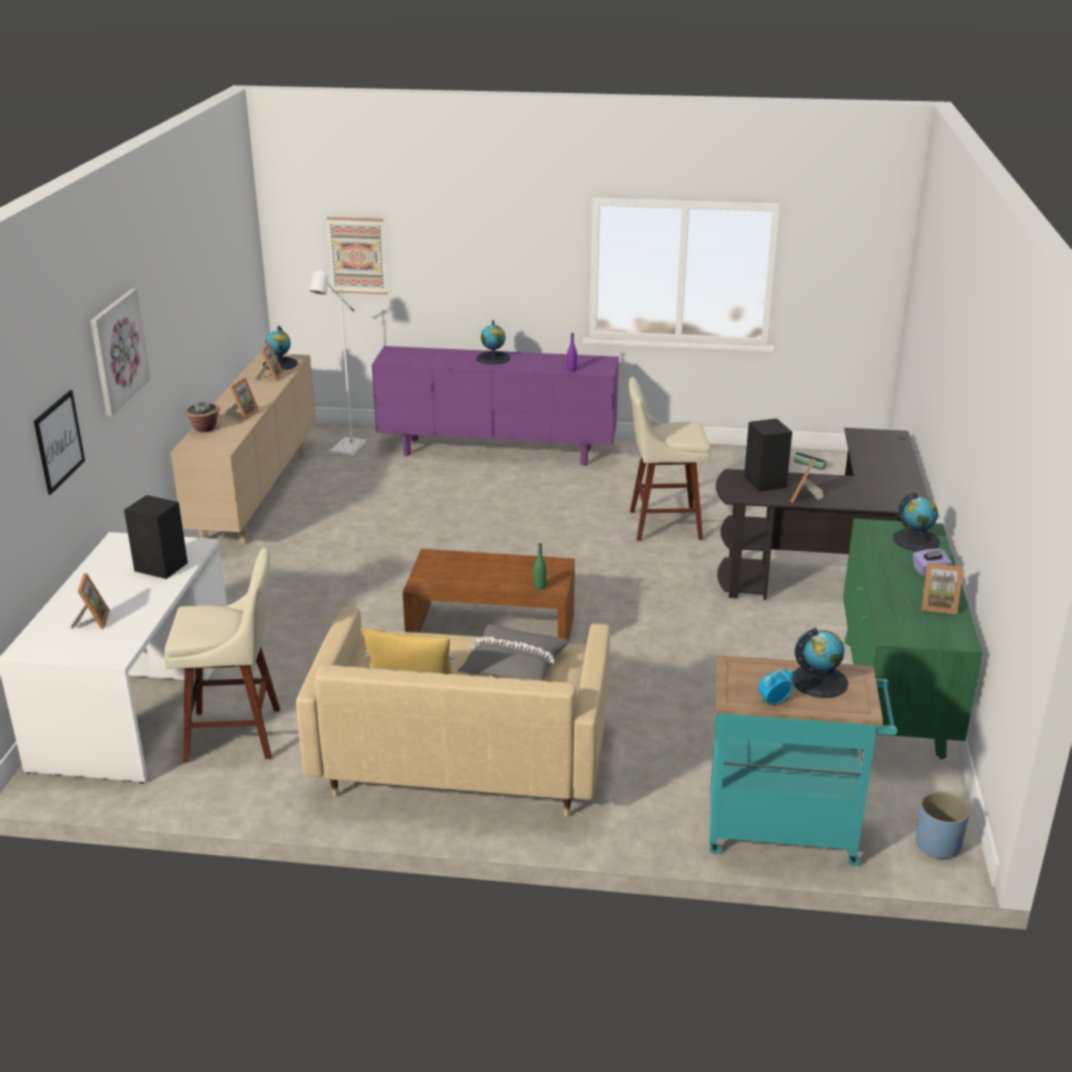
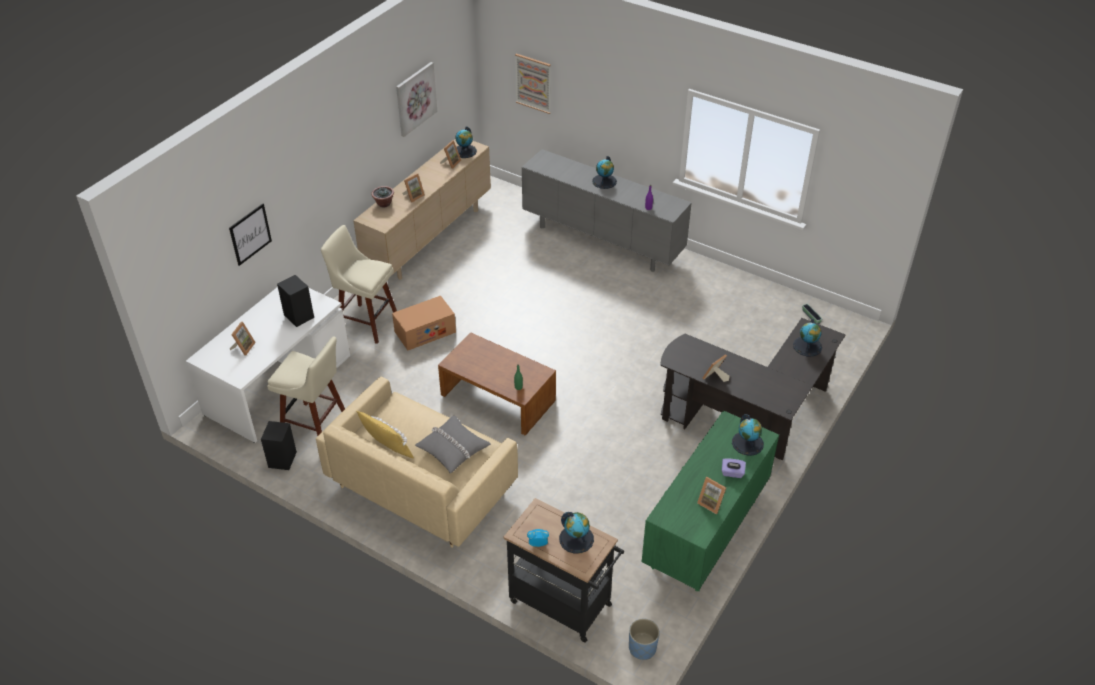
camera: 25 degrees right, 15 degrees up
(118, 351) = (310, 169): picture -> picture (415, 98)
(327, 589) = (425, 332): none -> cardboard box
(345, 451) = (505, 212): white floor lamp -> none
(498, 451) = (603, 241): purple cabinet -> grey cabinet
(662, 525) = (665, 342): beige stool -> beige stool (366, 323)
(765, 482) = (701, 355): black speaker -> black speaker (282, 460)
(786, 832) = (563, 605): turquoise cart -> black cart
(879, 449) = (807, 346): none -> globe

